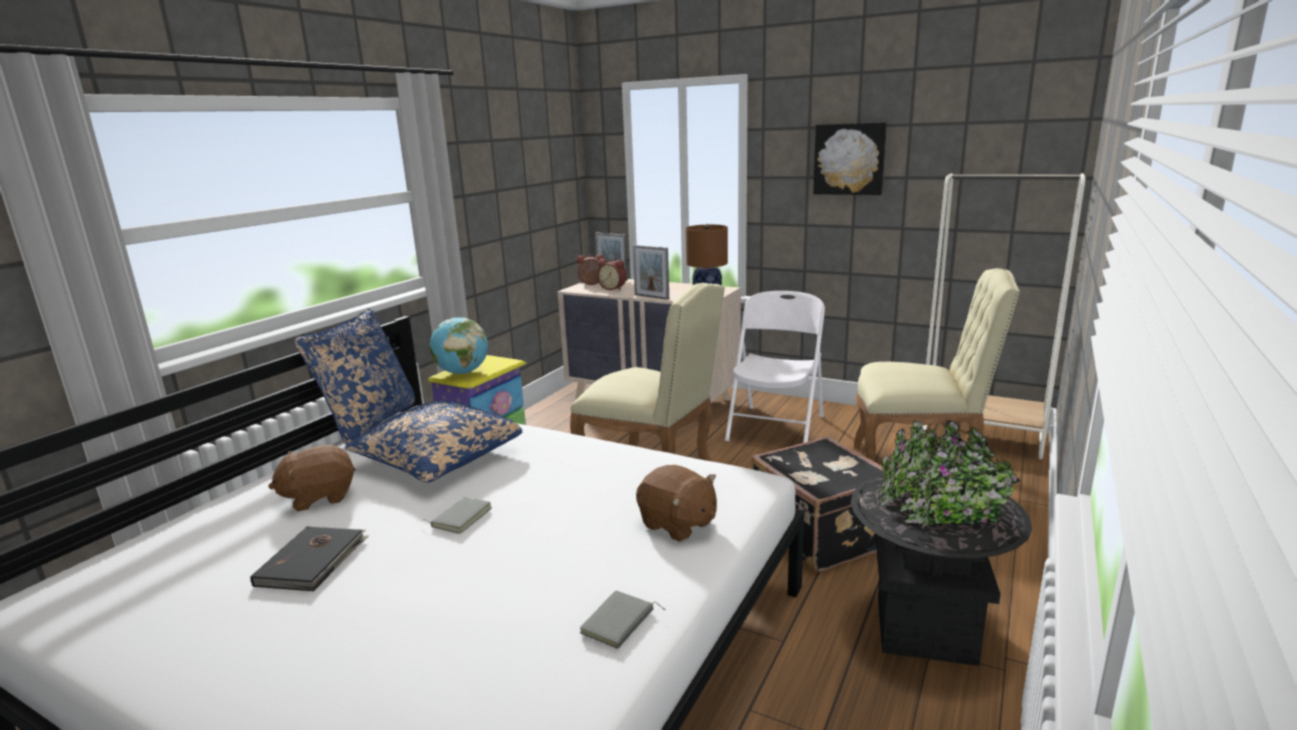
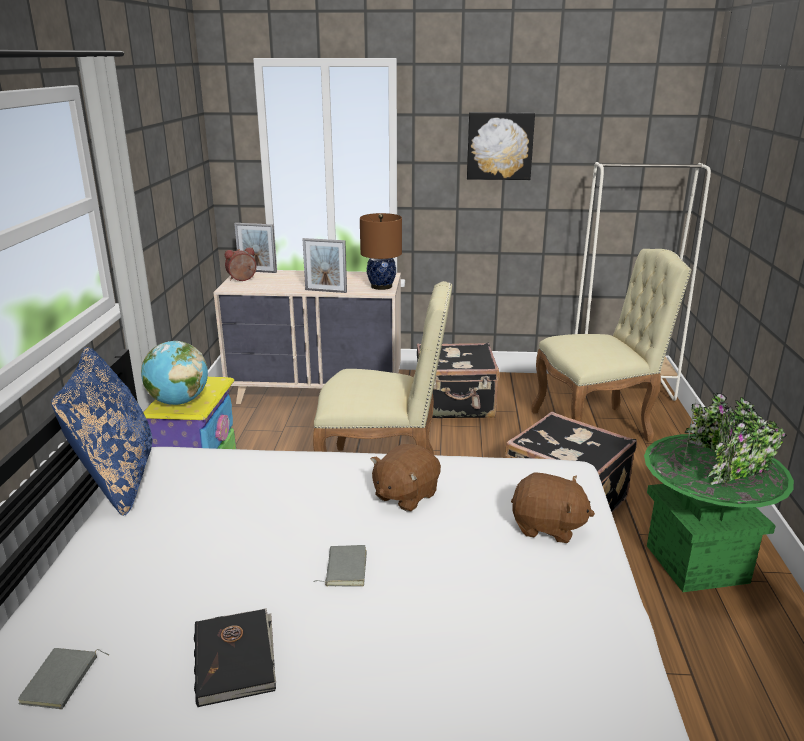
camera: 25 degrees left, 5 degrees up
(319, 497) = (155, 583): brown plush toy -> brown plush toy (405, 495)
(440, 457) = (249, 506): blue pillow -> none
(613, 288) = (273, 283): alarm clock -> none
(619, 623) = (595, 634): grey book -> grey book (62, 681)
(776, 428) = (455, 405): white chair -> black suitcase
(924, 629) = (696, 564): black planter -> green planter

